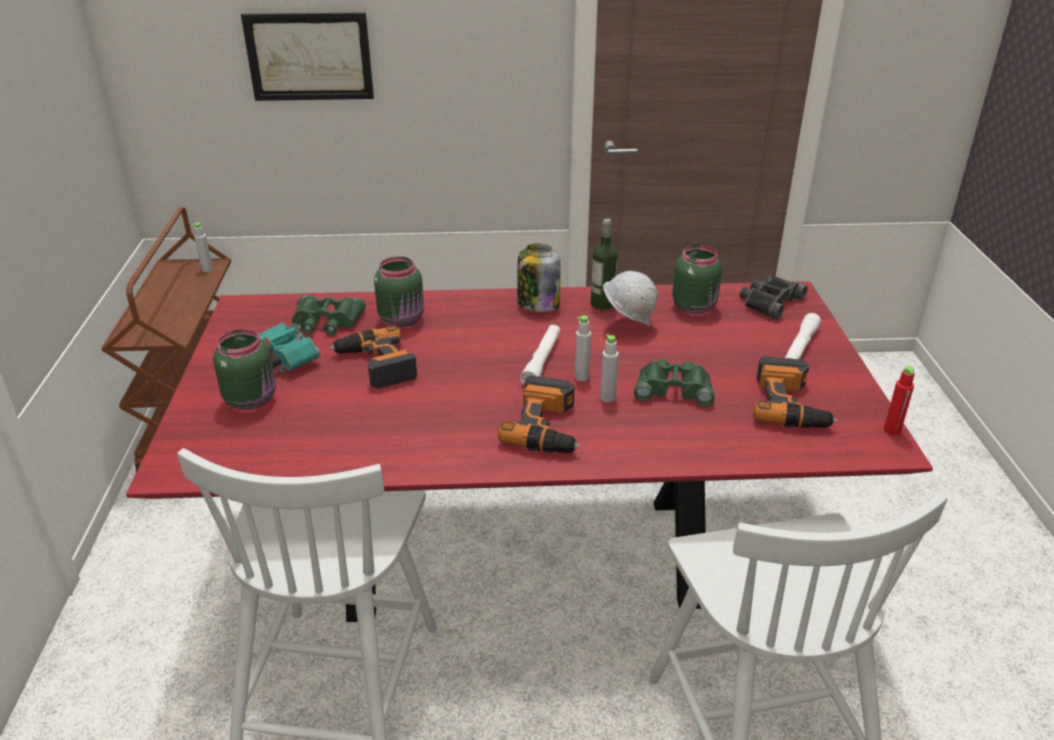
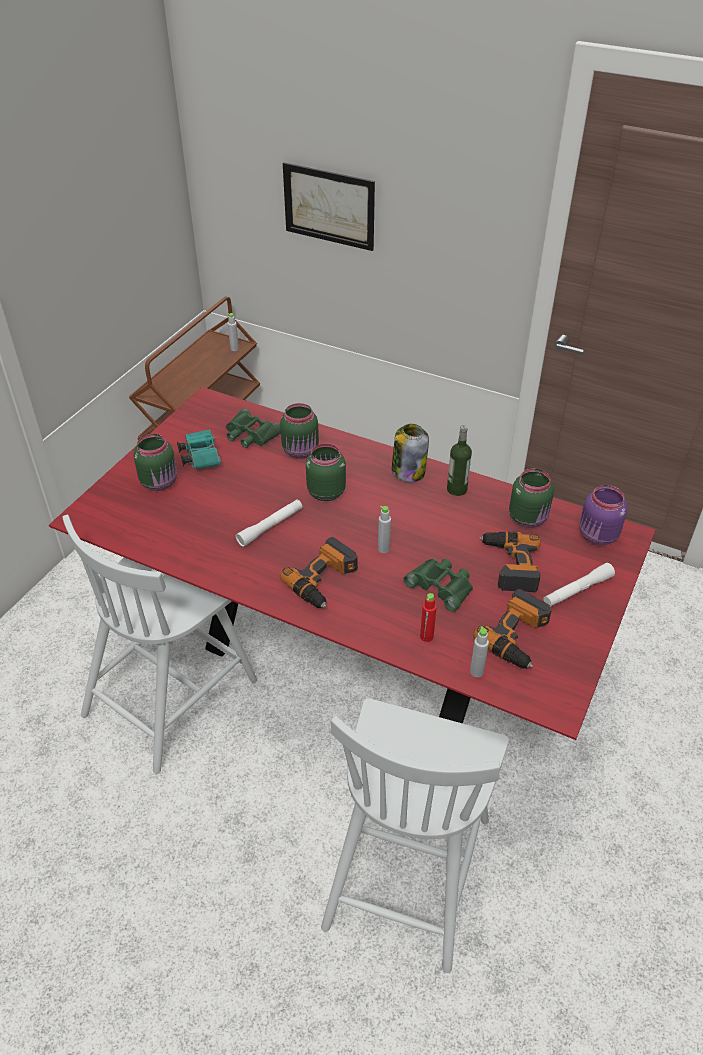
camera: 30 degrees right, 10 degrees up
(375, 365) = (254, 483): power drill -> power drill (509, 565)
(467, 347) = (325, 492): none -> green jar
(542, 361) = (367, 524): white flashlight -> white flashlight (270, 527)
(607, 398) = (386, 574): grey bottle -> grey bottle (476, 671)
(627, 324) = (459, 515): white hard hat -> none
(769, 301) = (597, 536): black binoculars -> purple jar
(892, 430) = (576, 693): red bottle -> red bottle (426, 636)

